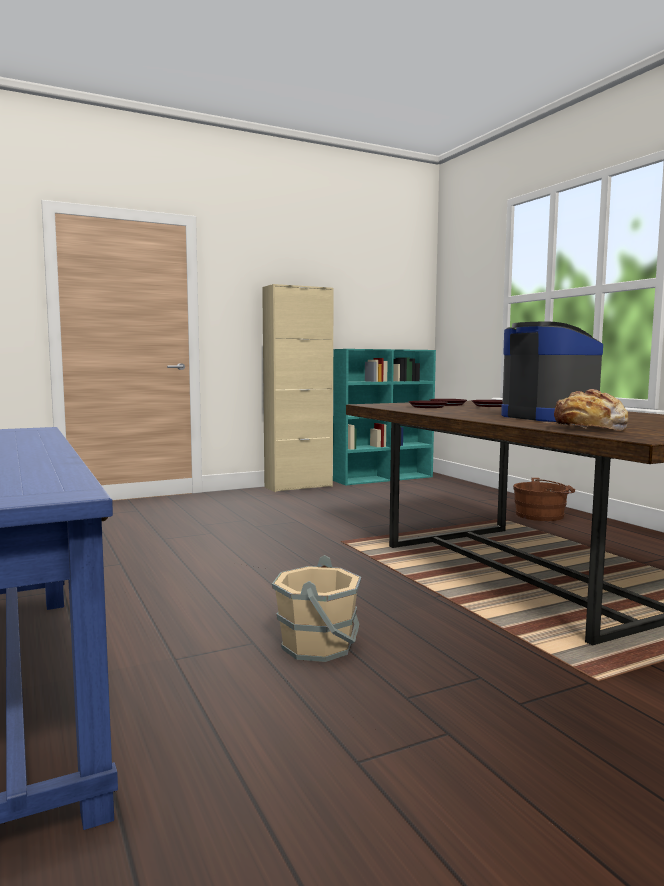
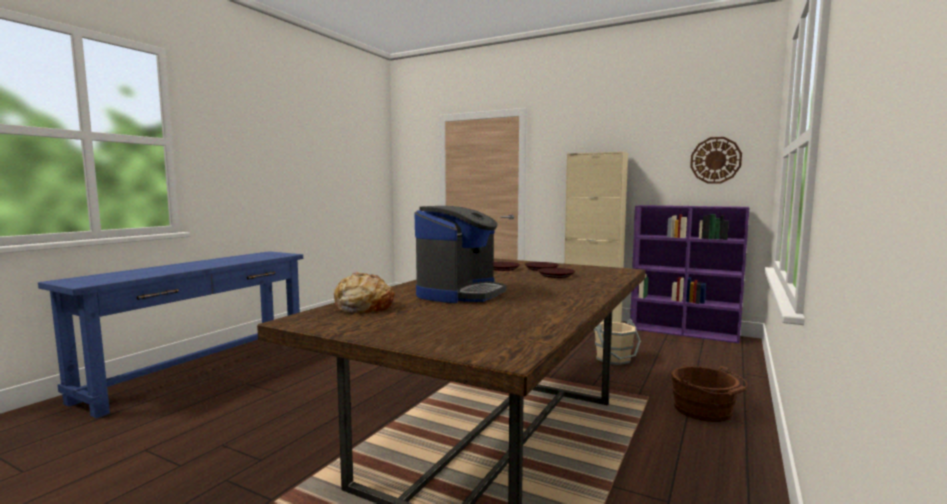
camera: 55 degrees right, 0 degrees up
(319, 645) = (283, 406): beige bucket -> beige bucket (614, 359)
(384, 478) = (684, 332): turquoise bookcase -> purple bookcase
(394, 304) = (715, 160): none -> wall clock

